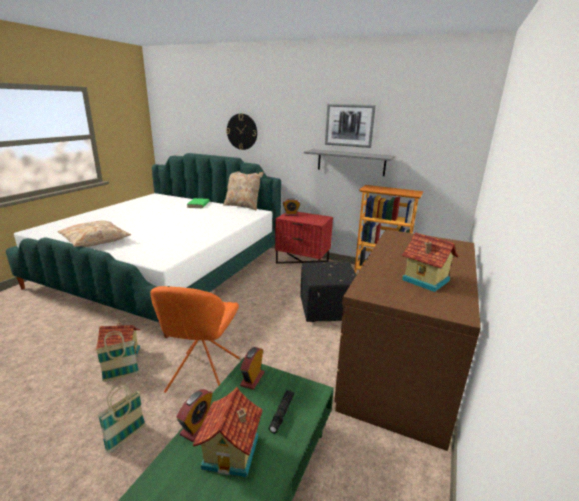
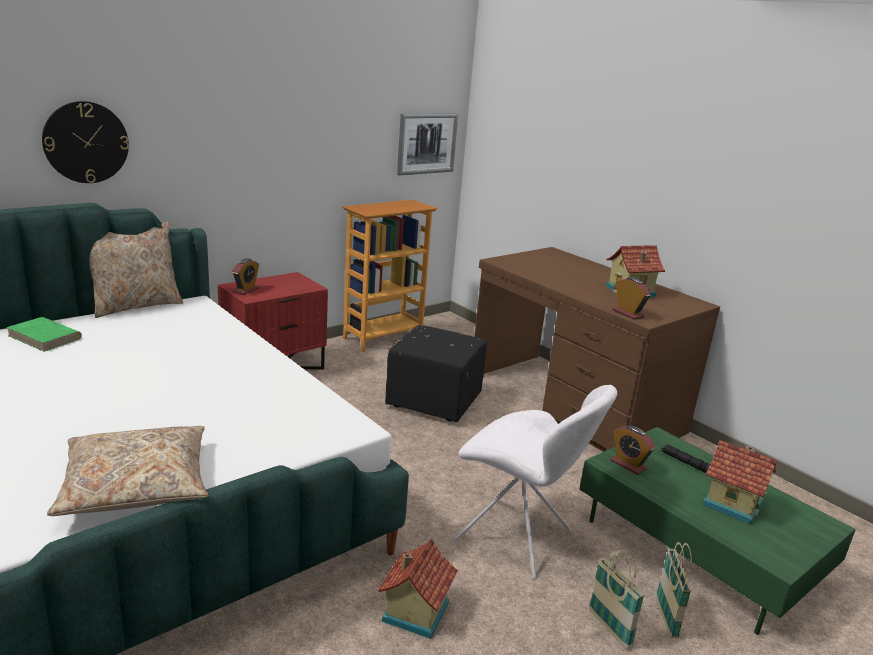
camera: 65 degrees left, 0 degrees up
(121, 376) = (472, 619): basket -> basket (666, 618)
(197, 427) = (695, 515): alarm clock -> alarm clock (628, 313)
(202, 376) = (517, 538): orange chair -> white chair
(349, 125) = (308, 114): picture -> picture (427, 143)
(351, 162) = (314, 174): grey shelf -> none

